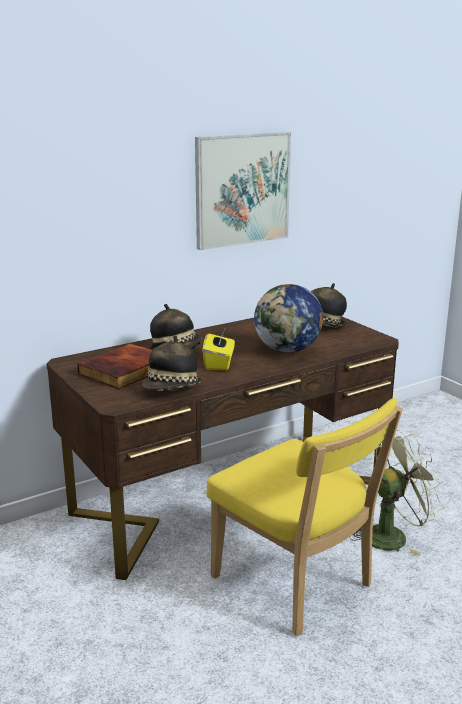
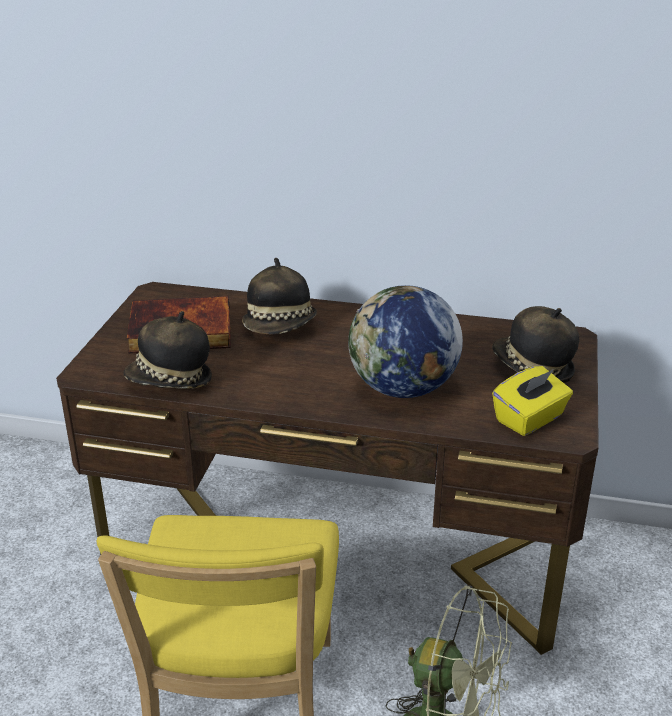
camera: 45 degrees right, 10 degrees up
(219, 364) = (285, 370): yellow tissue box -> yellow tissue box (530, 419)
(242, 189) = (469, 110): picture -> none

